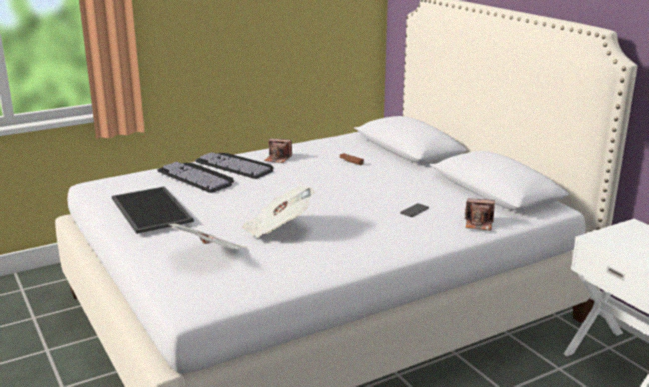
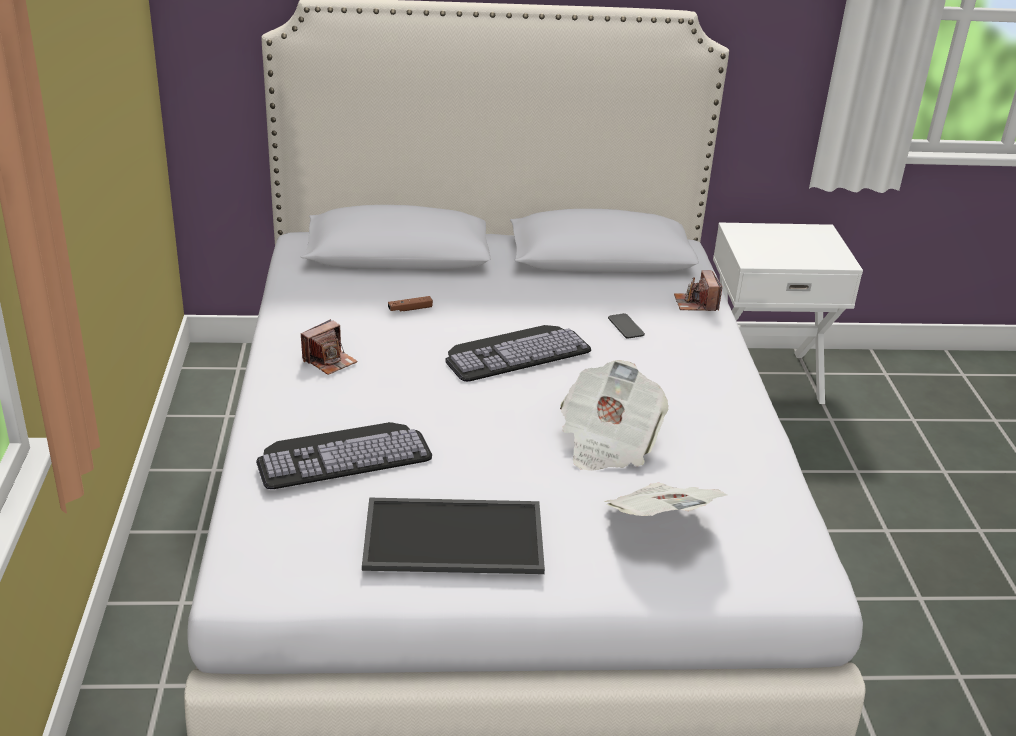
camera: 65 degrees left, 10 degrees up
(237, 165) = (318, 403): keyboard -> keyboard (515, 351)
(479, 224) = (695, 303): camera -> camera turned 135 degrees clockwise

